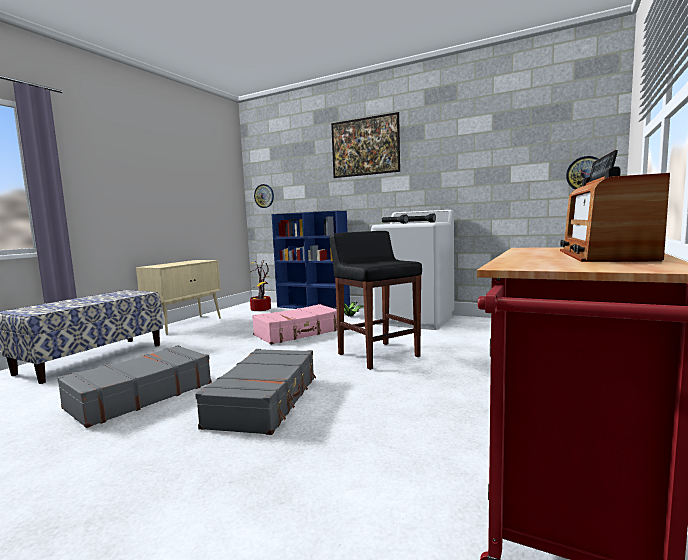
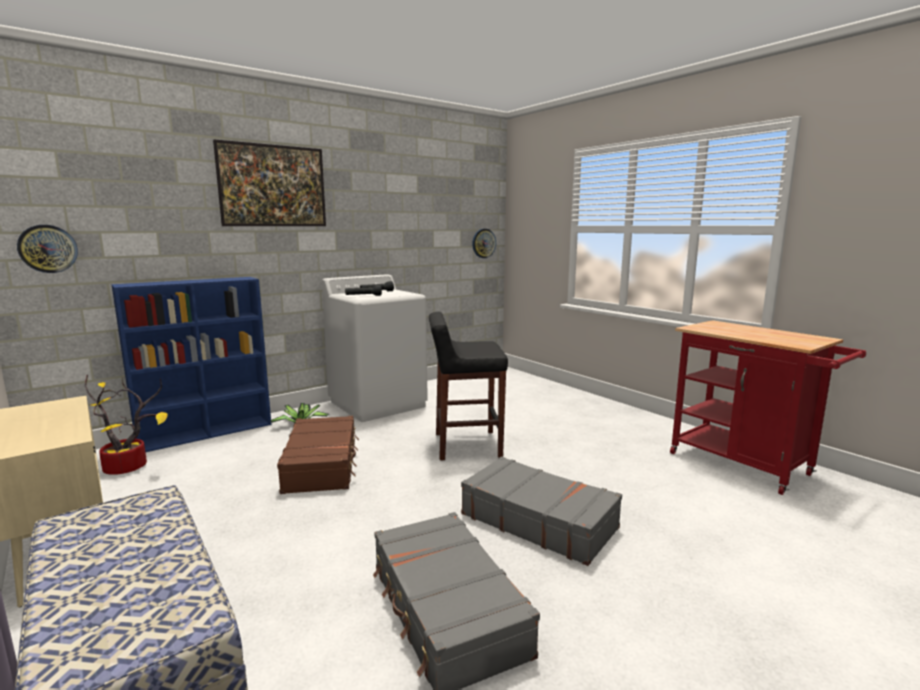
camera: 65 degrees left, 5 degrees up
(299, 333) = (322, 464): pink suitcase -> brown suitcase
(604, 255) = (758, 331): radio -> none

